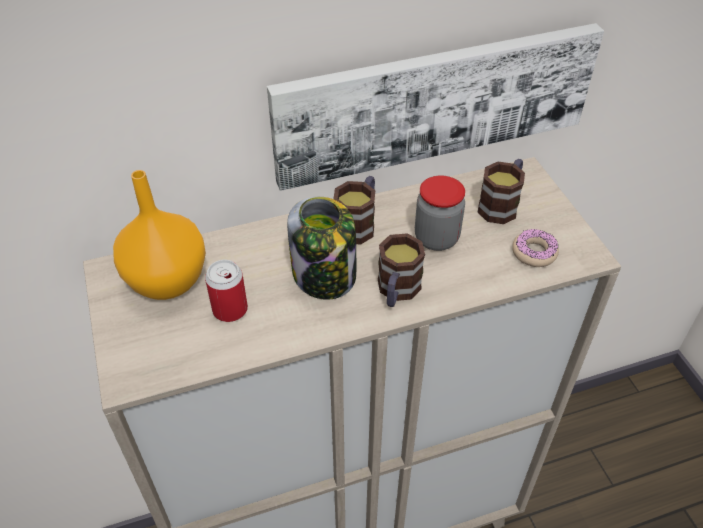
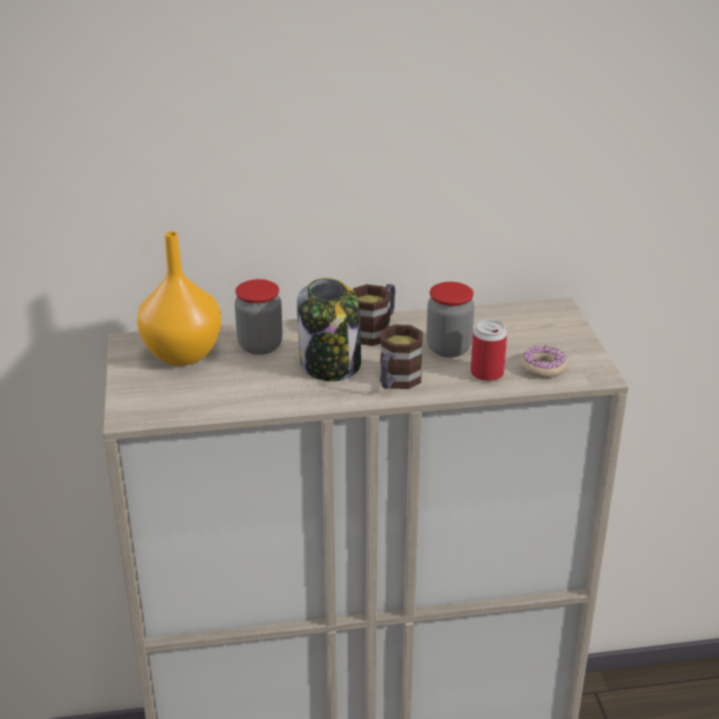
camera: 10 degrees right, 15 degrees down
(230, 309) = (235, 379): can -> can (487, 373)
(246, 259) = (260, 346): none -> jar
(434, 102) = (462, 222): picture -> none
(501, 204) = (523, 330): mug -> none

